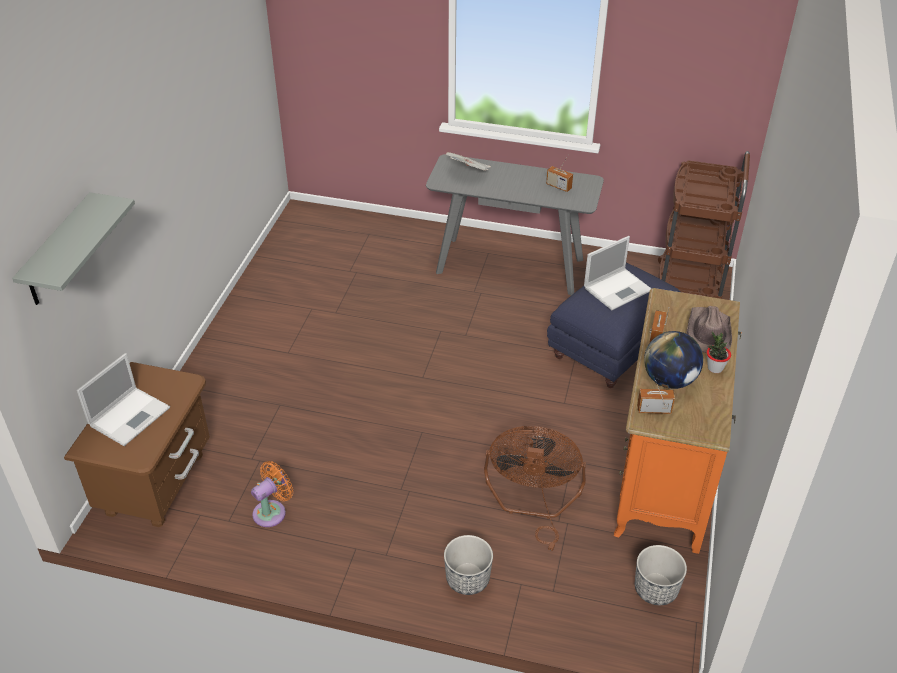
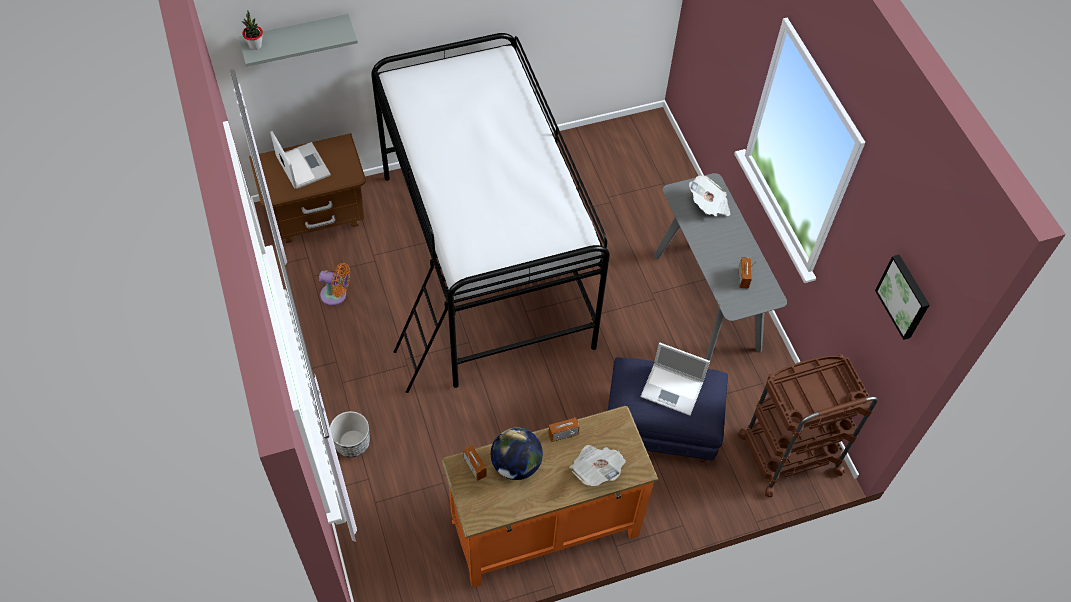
camera: 55 degrees right, 15 degrees up
(130, 415) = (302, 165): laptop -> laptop turned 120 degrees counterclockwise
(341, 381) = (483, 263): none -> black bed
(534, 504) = (447, 452): brown fan -> none
(656, 589) = (418, 571): planter -> none
(707, 332) = (596, 469): brown hat -> newspaper
(715, 368) = (553, 491): potted plant -> potted plant (255, 45)
(727, 44) = (904, 296): none -> picture

